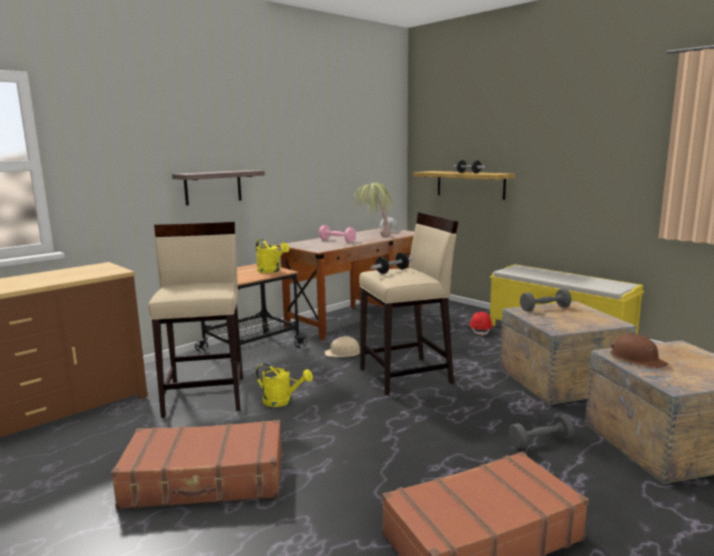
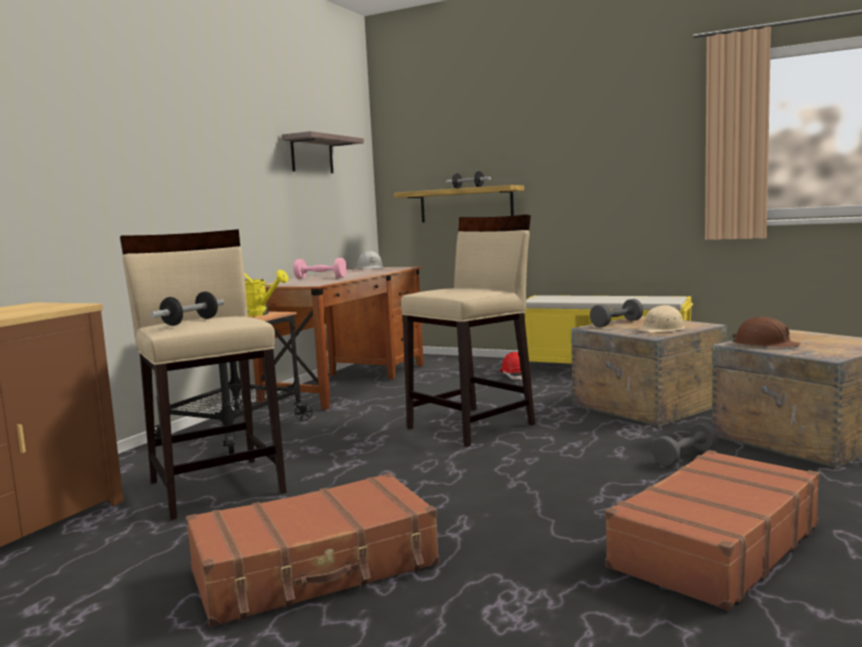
camera: 20 degrees left, 5 degrees down
(213, 187) = (159, 201): shelf -> shelf (312, 155)
(282, 401) = (337, 474): yellow watering can -> none
(343, 353) = (368, 417): beige hard hat -> beige hard hat (662, 329)
(374, 237) = (364, 273): potted plant -> none
(392, 271) = (446, 289): dumbbell -> dumbbell (190, 322)

